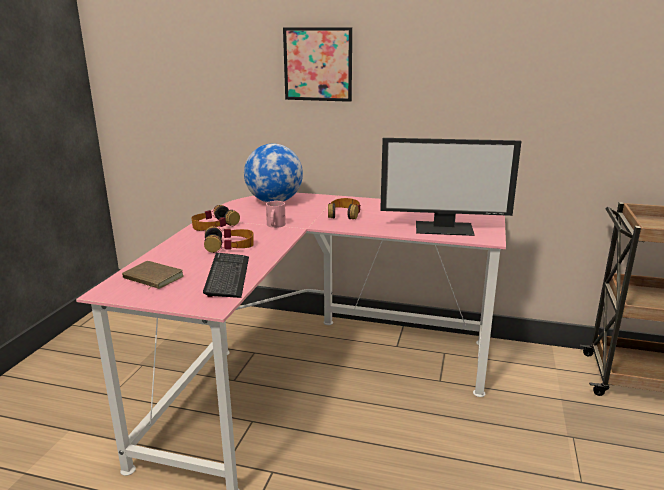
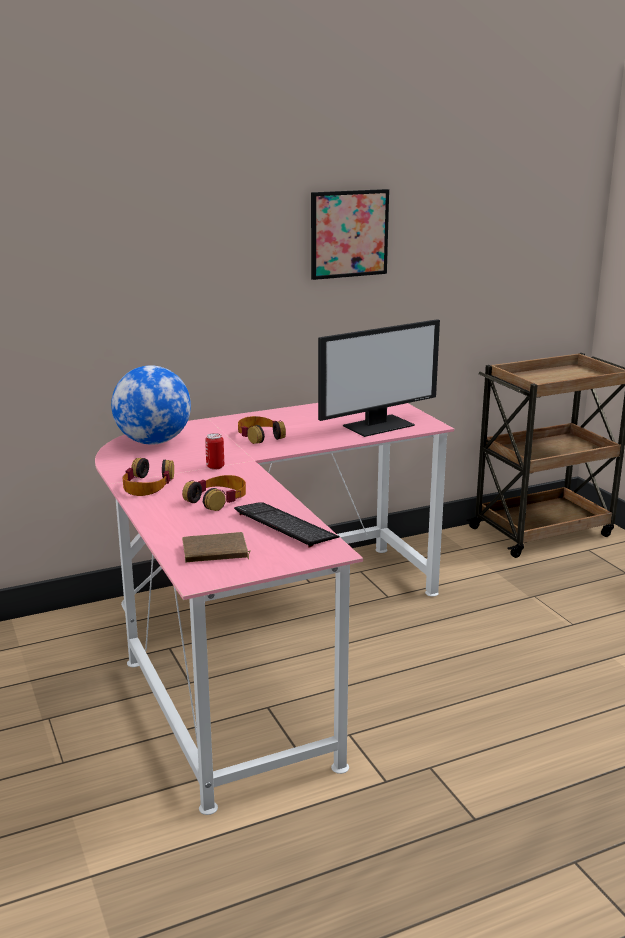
camera: 40 degrees left, 0 degrees up
(274, 225) = (215, 467): pink mug -> can
(318, 64) = (170, 255): picture -> picture (349, 234)

